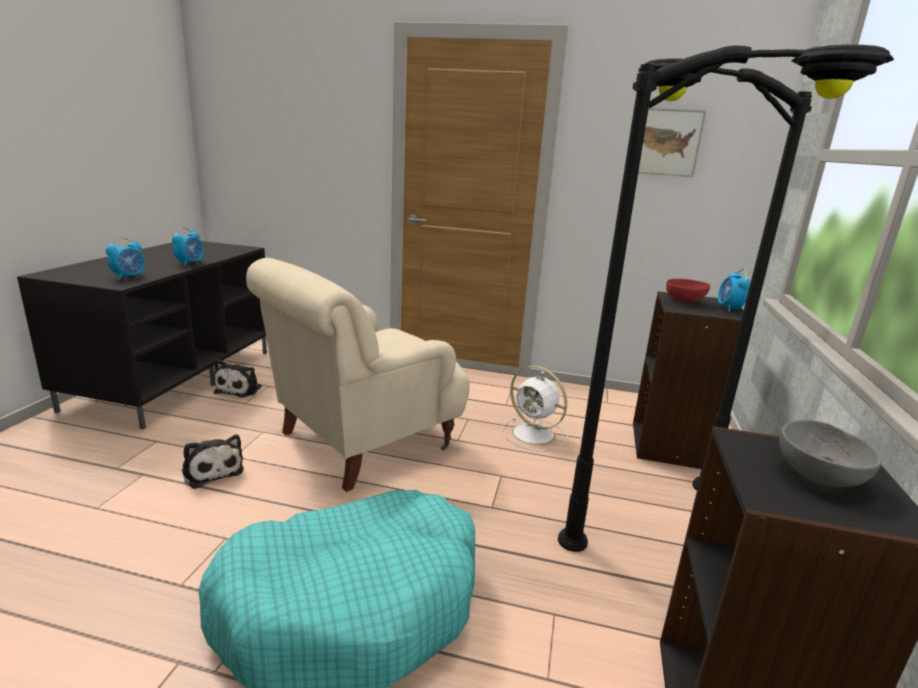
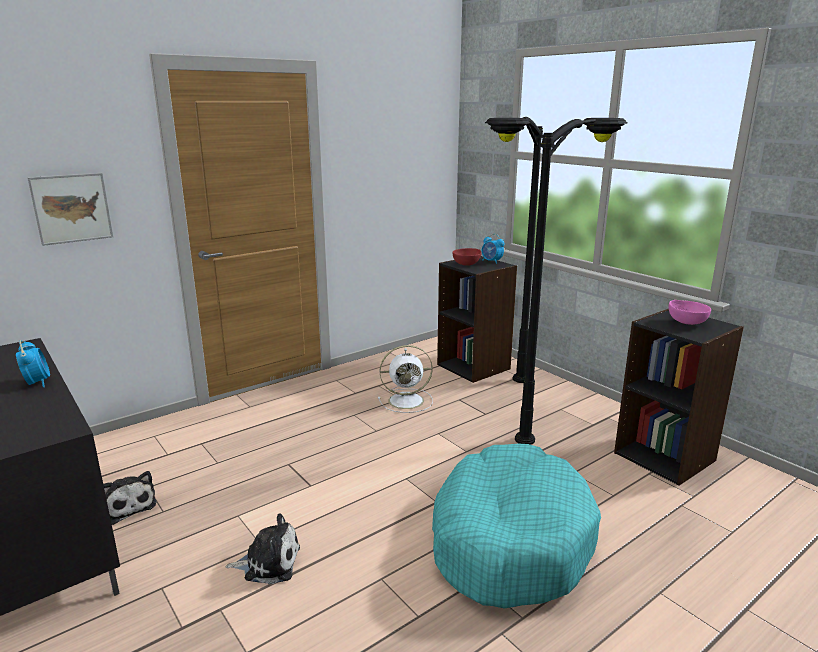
camera: 50 degrees left, 0 degrees up
(129, 277) = (39, 422): alarm clock -> none
(362, 441) = (324, 471): beige armchair -> none
(666, 142) = (395, 150): picture -> picture (72, 208)
(819, 476) = (686, 322): grey bowl -> pink bowl

